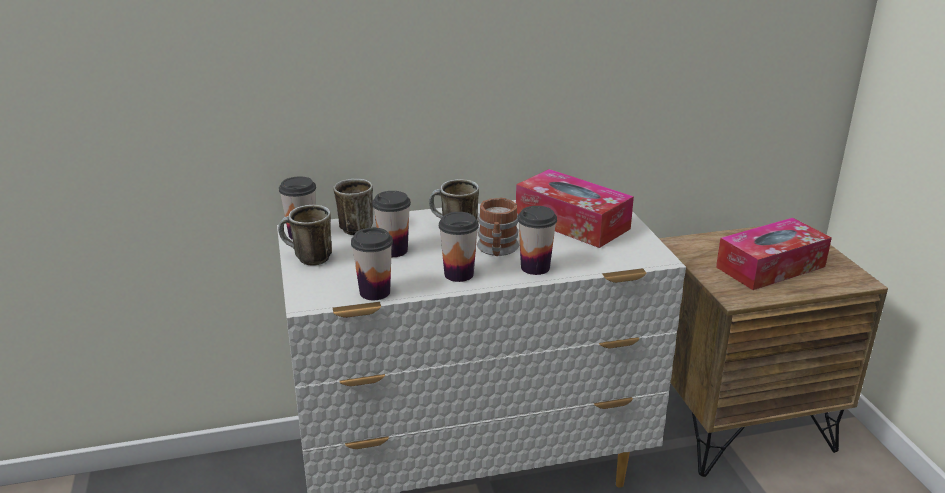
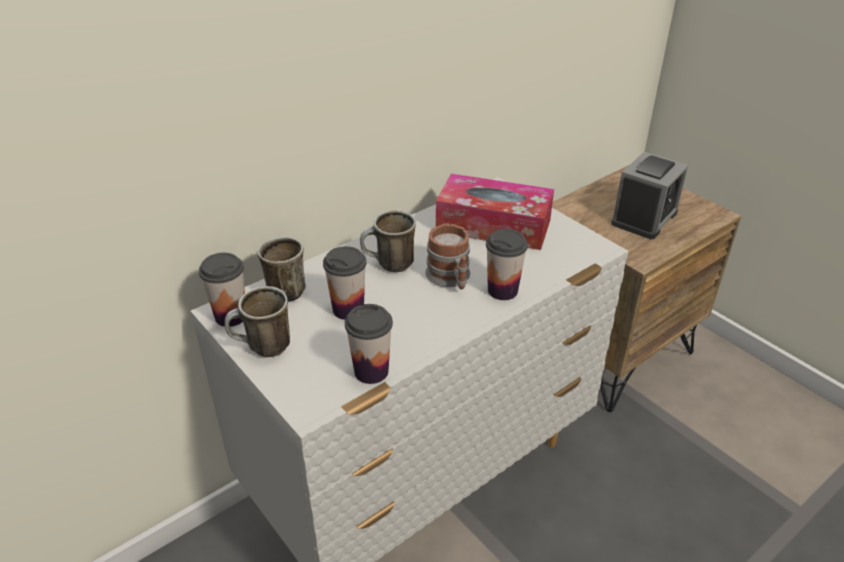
camera: 25 degrees left, 10 degrees up
(459, 274) = (437, 321): cup -> none
(770, 267) = (644, 218): tissue box -> alarm clock

